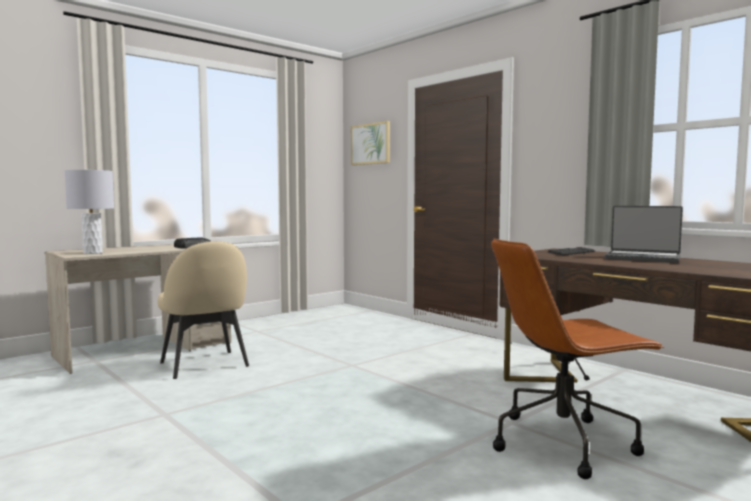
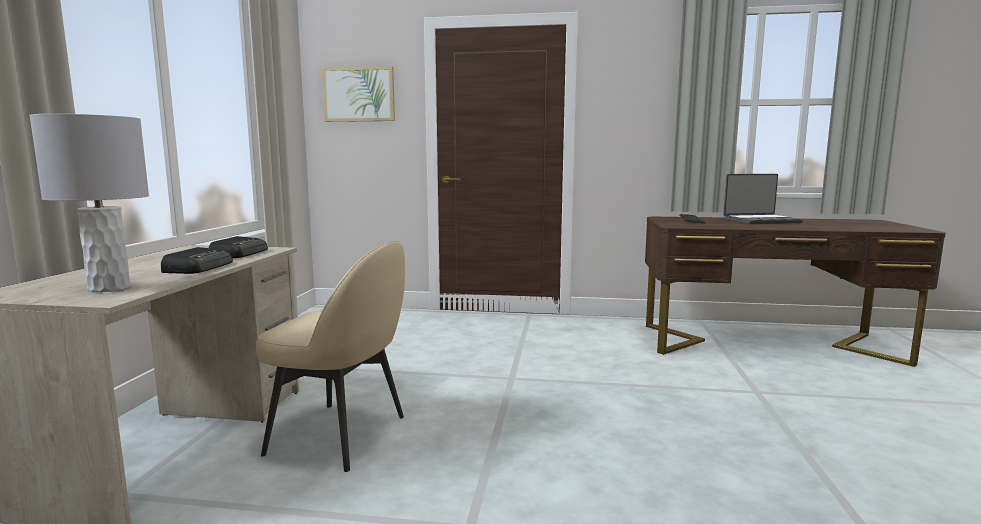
camera: 40 degrees left, 5 degrees up
(151, 250) = (199, 267): none -> radio
(564, 442) = (819, 396): brown office chair -> none

